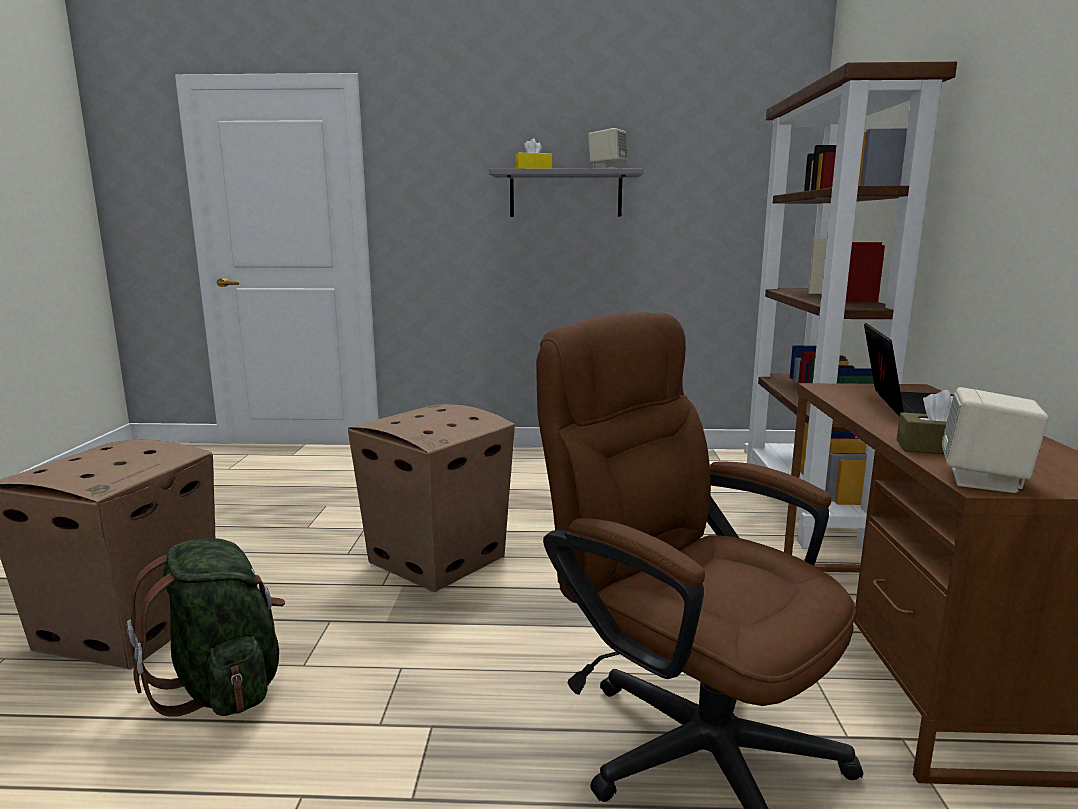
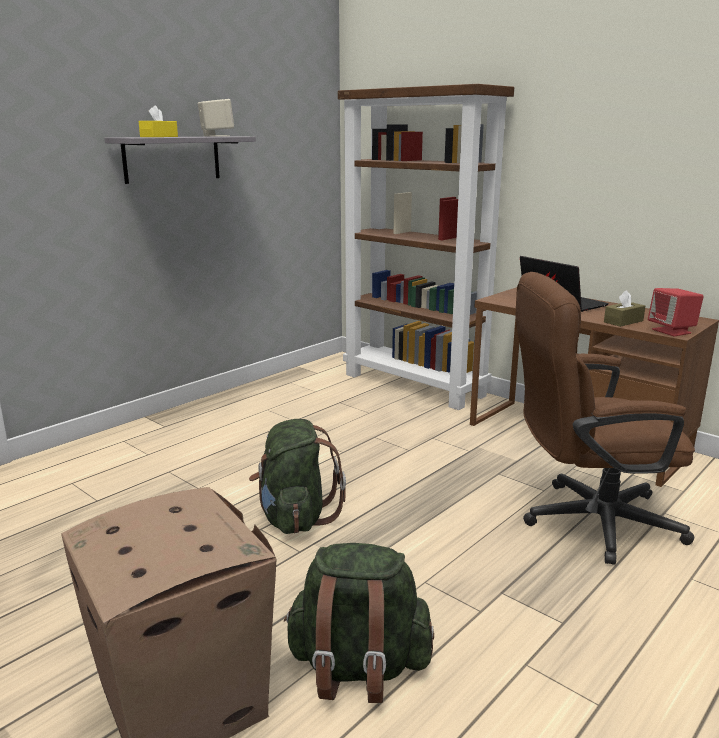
camera: 50 degrees left, 5 degrees up
(435, 560) = (295, 517): cardboard box -> green backpack
(984, 480) = (672, 331): beige speaker -> red speaker

